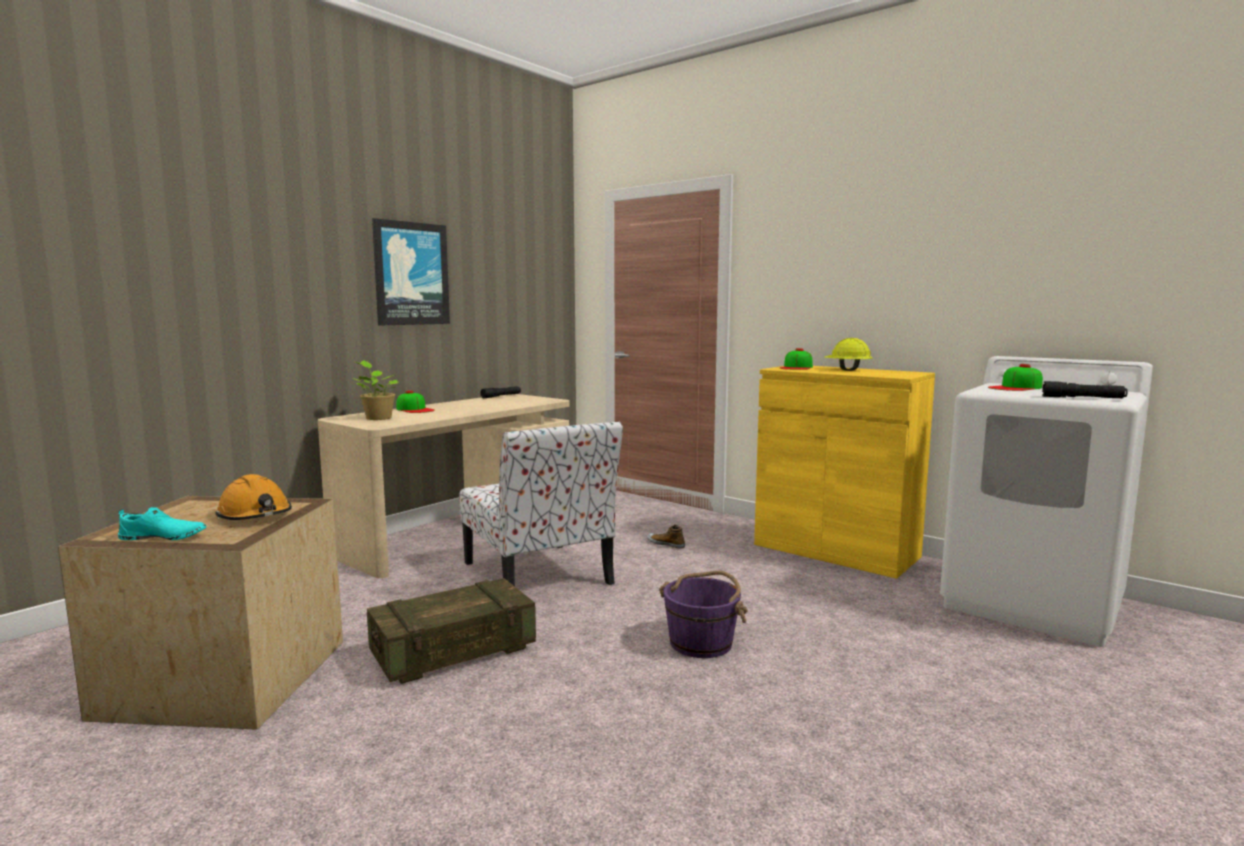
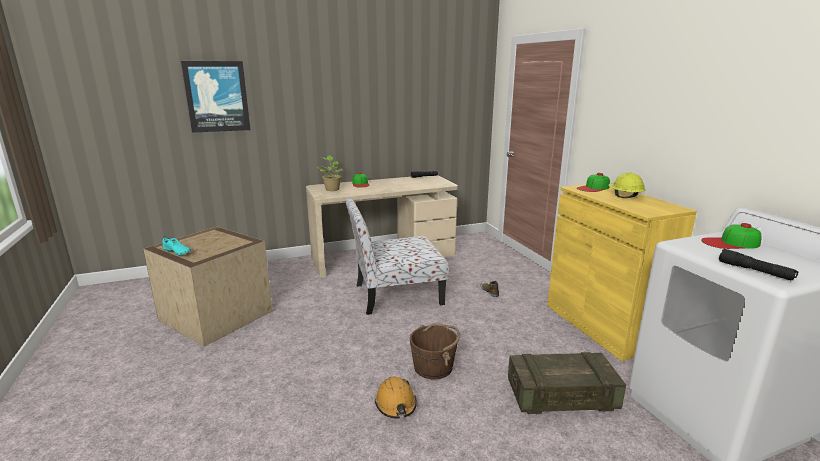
camera: 30 degrees right, 10 degrees up
(255, 516) = (222, 246): orange hard hat -> orange hard hat (396, 404)
(411, 274) = (367, 101): picture -> picture (217, 96)
(453, 651) = (310, 331): crate -> crate (561, 396)
(539, 574) = (395, 295): chair -> chair turned 75 degrees clockwise
(702, 642) = (434, 367): purple bucket -> brown bucket

